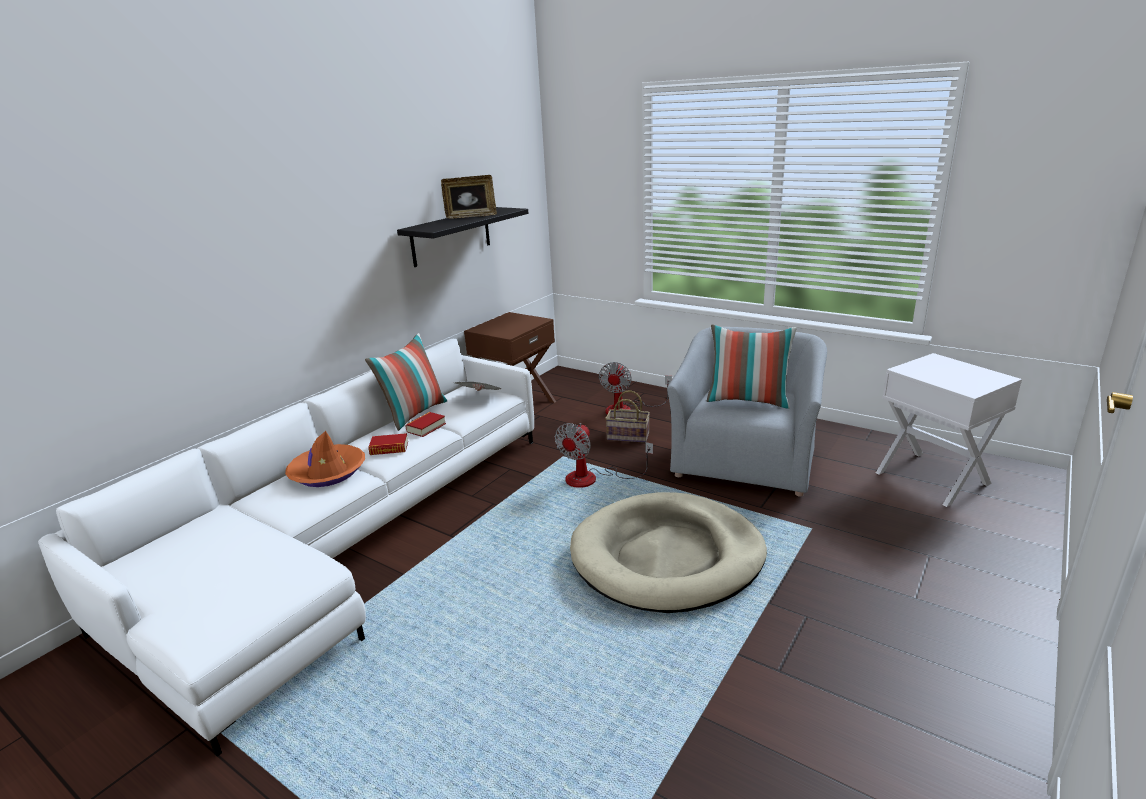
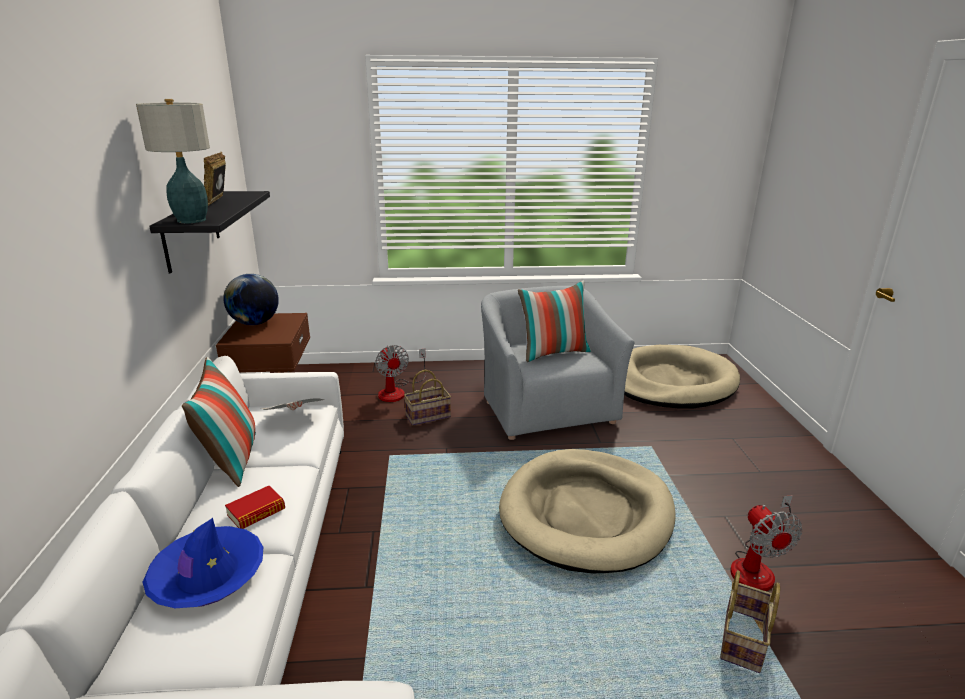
camera: 40 degrees left, 0 degrees up
(327, 472) = (207, 576): orange hat -> blue hat
(426, 228) = (192, 220): none -> table lamp
(426, 427) = (272, 471): book -> none
(471, 216) = (218, 203): picture frame -> picture frame turned 135 degrees clockwise
(507, 320) = (255, 323): none -> globe
(592, 478) = (443, 467): fan -> fan (758, 566)
(674, 711) = (744, 642): none -> basket
(931, 478) = (671, 382): white side table -> beige dog bed

